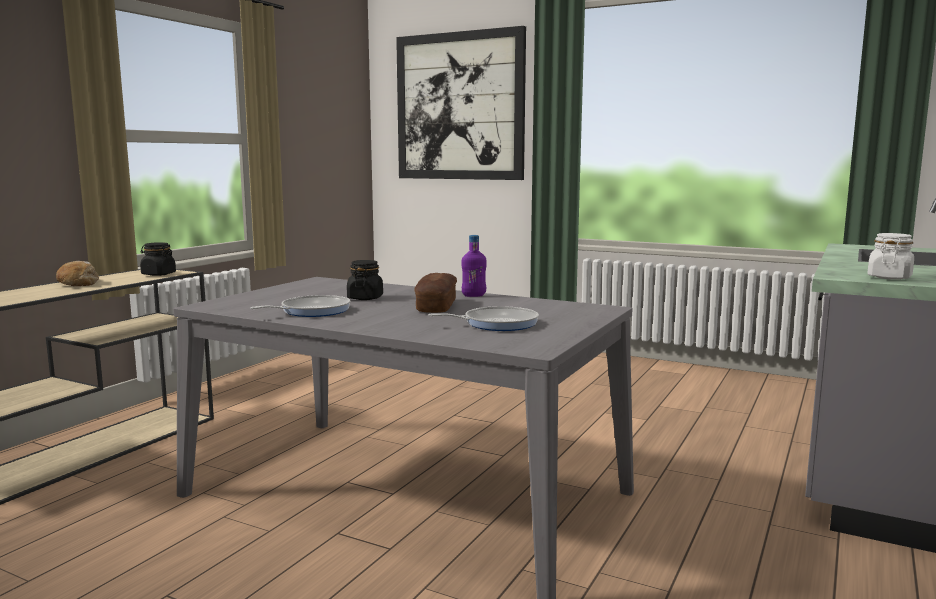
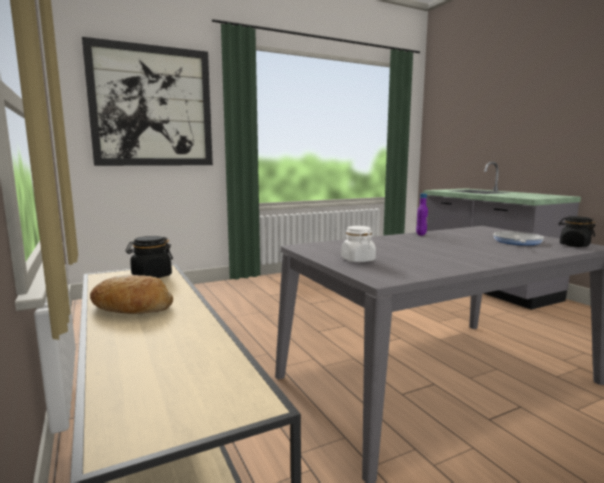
camera: 55 degrees left, 0 degrees up
(311, 311) = (442, 260): frying pan -> none
(365, 298) = (402, 247): black jar -> black jar (574, 245)
(436, 306) = (452, 242): bread -> none
(889, 277) = (536, 197): white jar -> white jar (357, 260)

